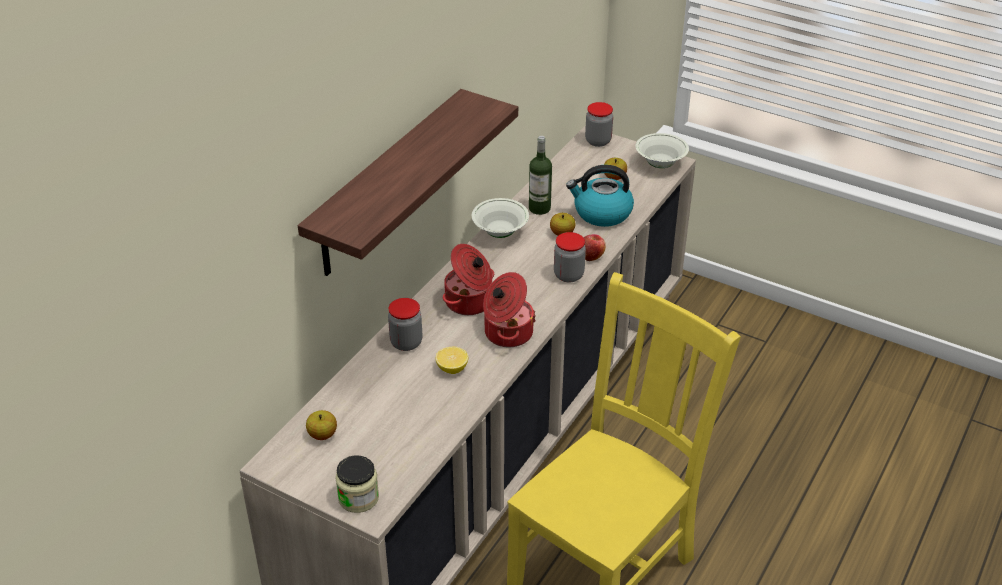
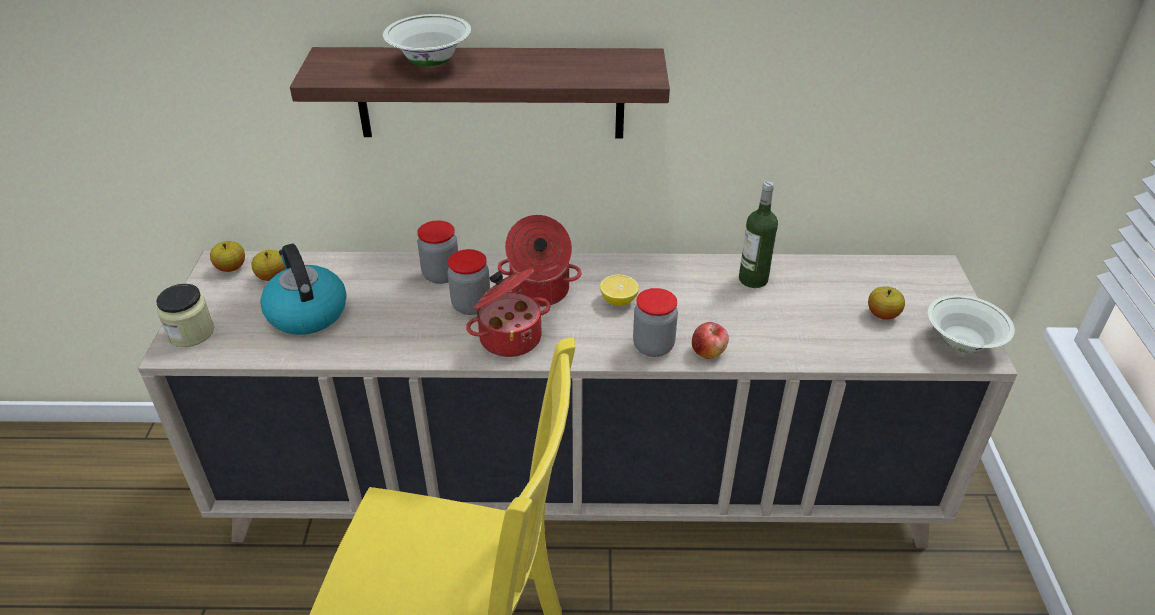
camera: 60 degrees right, 0 degrees up
(452, 368) = (421, 320): lemon -> lemon (618, 300)
(500, 232) = (679, 268): white bowl -> white bowl (431, 63)
(562, 233) = (725, 313): apple -> apple (231, 268)
(598, 141) = (937, 275): jar -> jar (471, 305)
(601, 213) = (799, 330): kettle -> kettle (306, 312)

